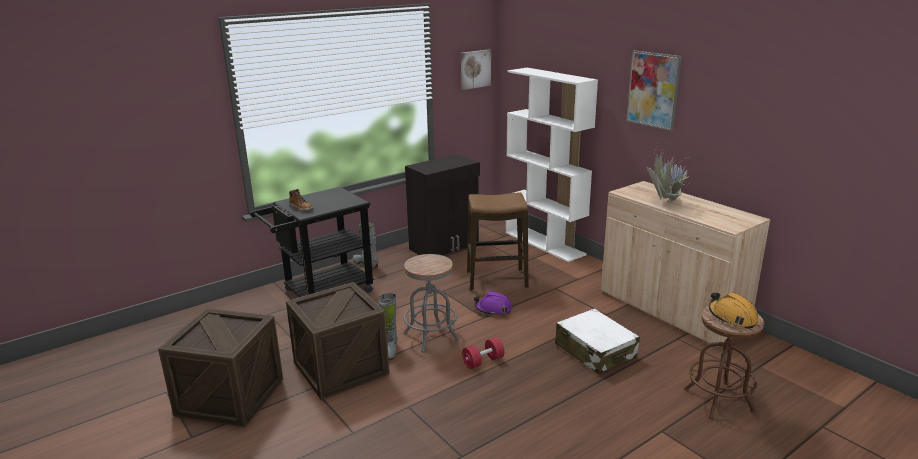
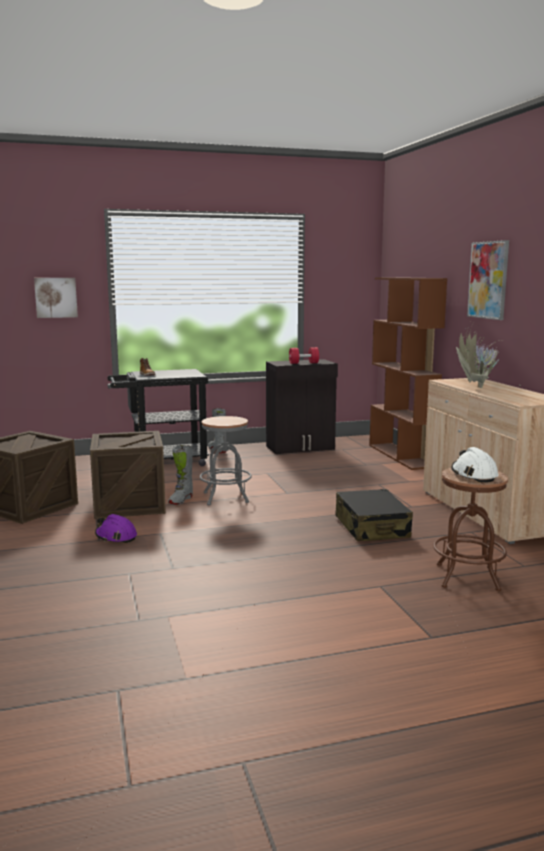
camera: 20 degrees right, 10 degrees down
(475, 69) = (352, 281): picture -> picture (56, 297)
(483, 361) = (256, 518): red dumbbell -> red dumbbell (303, 363)
(493, 309) = (302, 489): purple hard hat -> purple hard hat (116, 537)
(497, 280) = (326, 472): stool -> none
(545, 243) = (401, 456): white bookcase -> brown bookcase
(595, 351) = (372, 527): white suitcase -> black suitcase
(732, 317) = (473, 475): orange hard hat -> white hard hat

